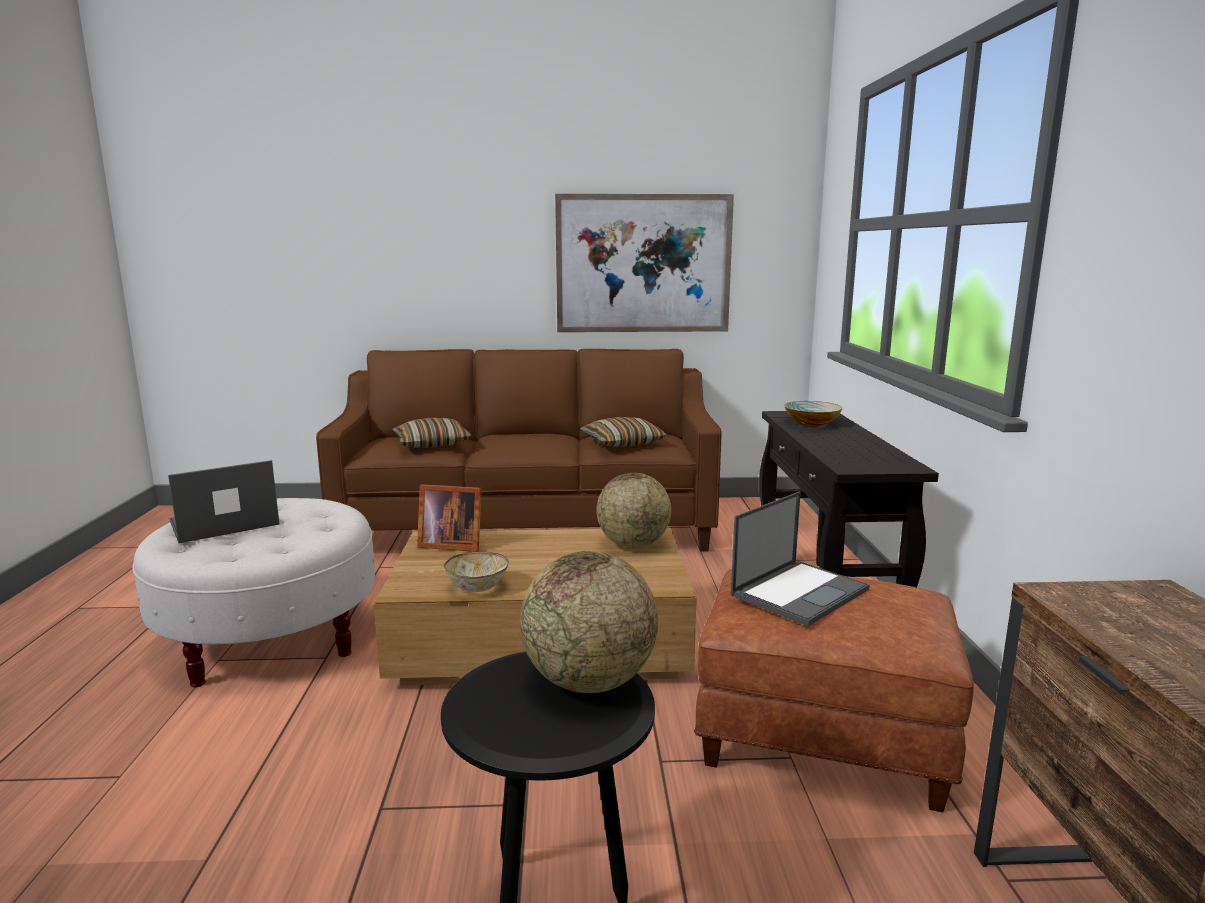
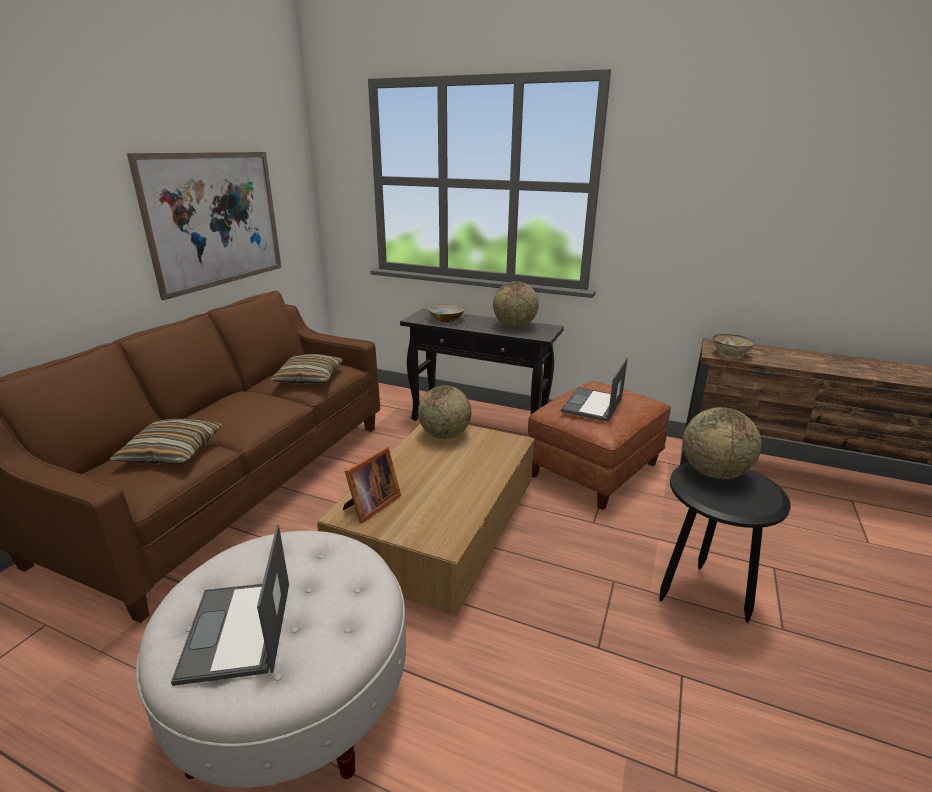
camera: 65 degrees left, 10 degrees up
(478, 587) = (466, 508): bowl -> bowl (730, 354)
(800, 591) = (592, 405): laptop -> laptop turned 135 degrees counterclockwise
(865, 451) = (514, 326): none -> globe

